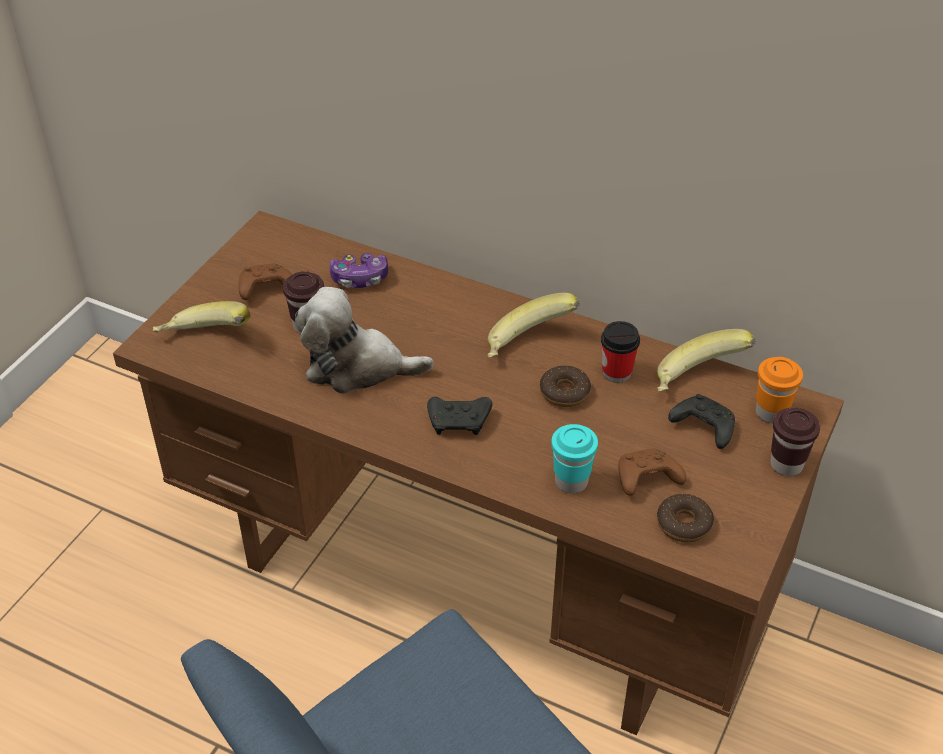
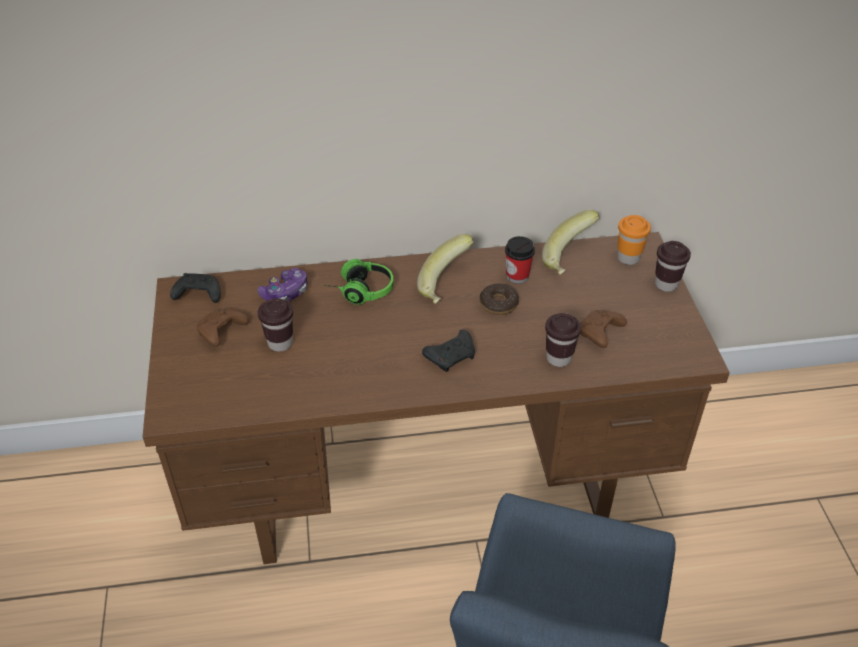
camera: 35 degrees left, 0 degrees up
(205, 341) = (211, 391): banana -> none
(357, 367) = (345, 354): plush toy -> none
(433, 309) = (359, 290): none -> headphones
(571, 482) = (558, 358): turquoise cup -> brown cup
(684, 524) = (647, 349): donut -> none
(702, 427) = (599, 285): black game controller -> black game controller (197, 295)

